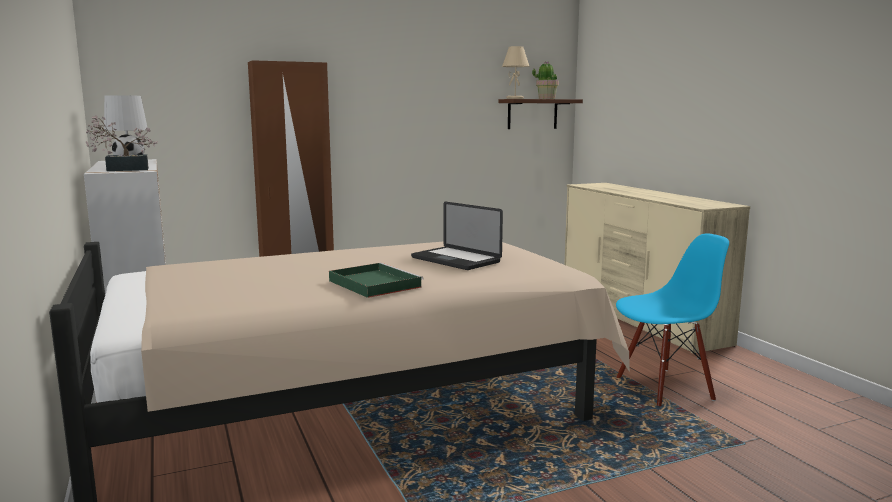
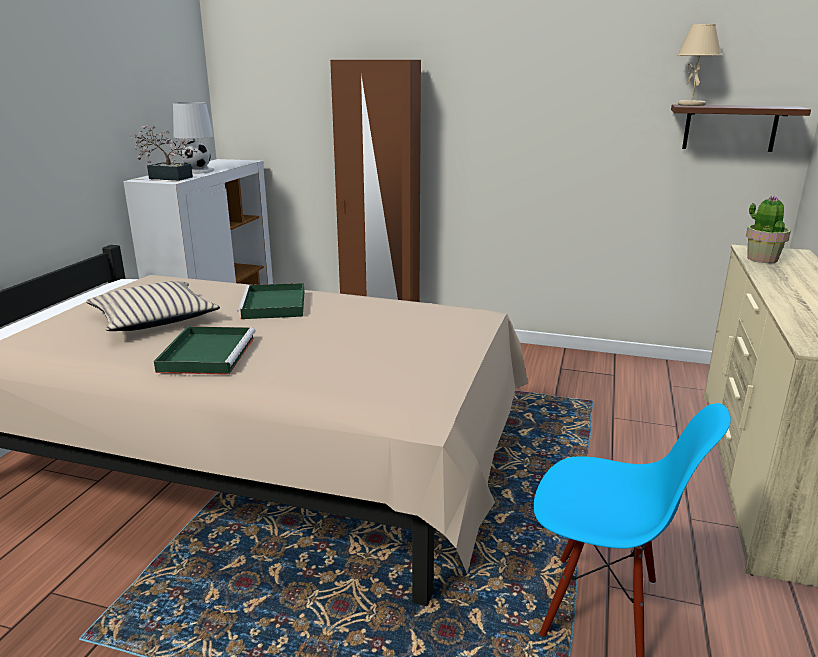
camera: 40 degrees right, 10 degrees up
(262, 280) = (153, 318): none -> beige pillow
(339, 258) = (274, 305): none -> green tray
(455, 260) = (361, 341): laptop -> none
(546, 99) = (750, 106): potted plant -> potted plant (762, 259)

